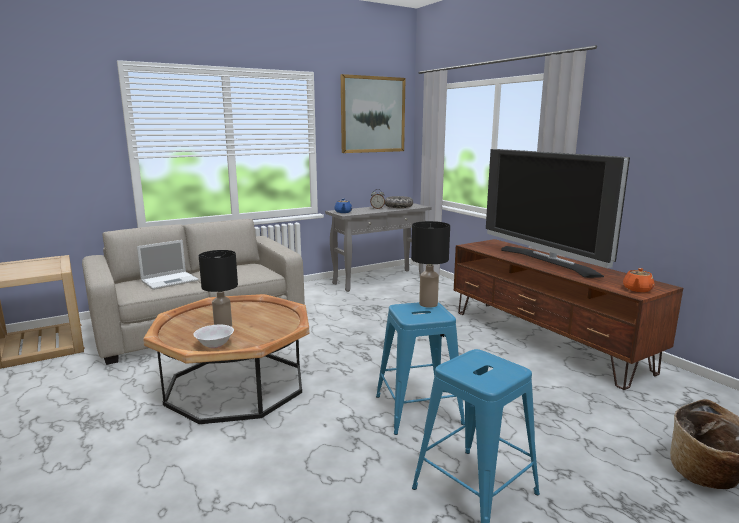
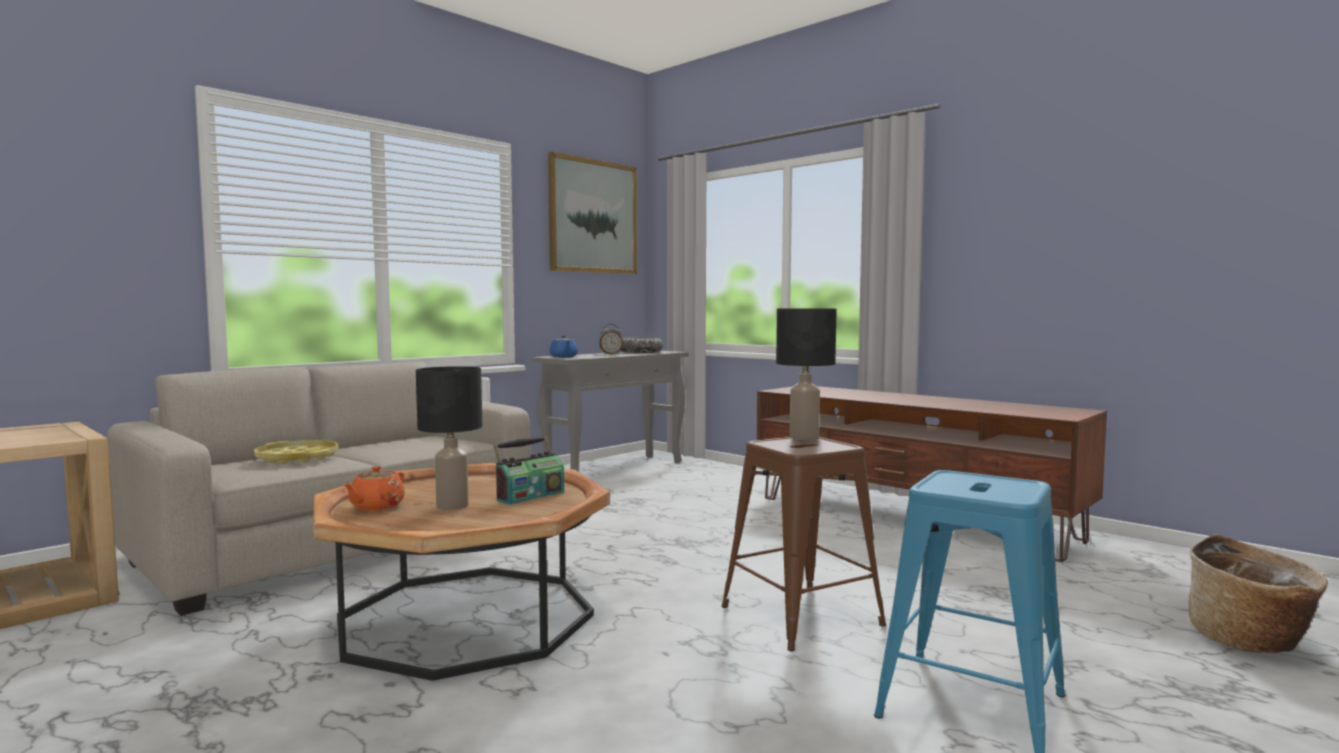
camera: 15 degrees left, 10 degrees down
(170, 280) = (297, 458): laptop -> yellow tray
(215, 345) = (458, 526): white bowl -> none
(268, 323) = (530, 496): none -> radio
(418, 409) = (801, 615): blue stool -> brown stool
(547, 261) = (905, 398): television -> none
(637, 289) = (1057, 414): orange teapot -> orange teapot (376, 507)

